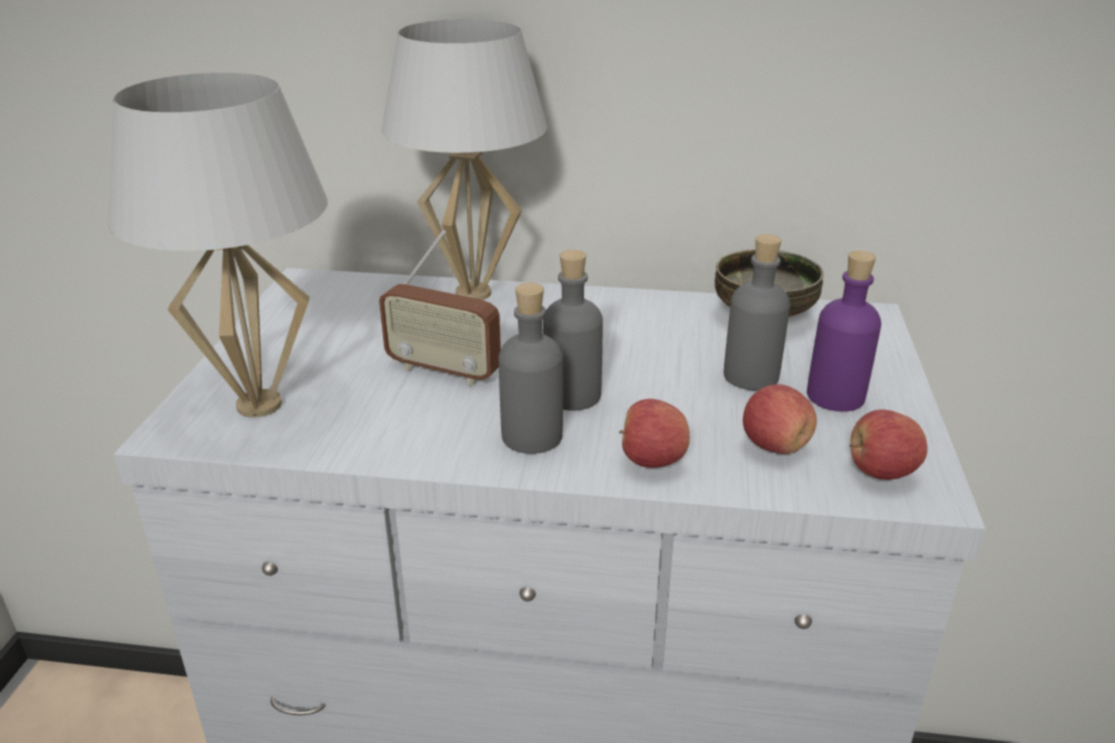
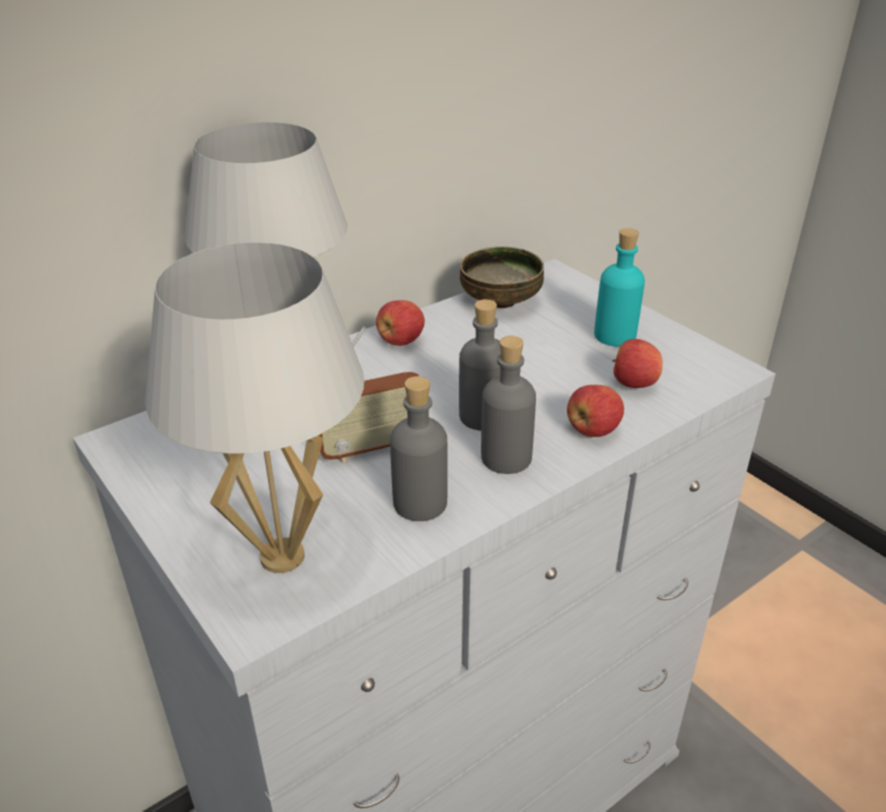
camera: 45 degrees left, 5 degrees up
(751, 376) = (556, 346): grey bottle -> grey bottle (420, 503)
(835, 396) = (615, 335): purple bottle -> turquoise bottle
(880, 472) = (698, 369): apple -> apple (400, 341)

